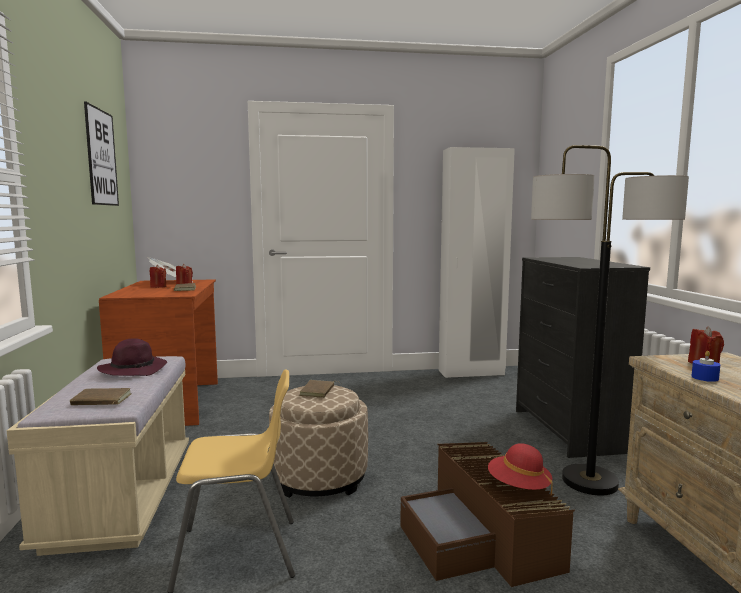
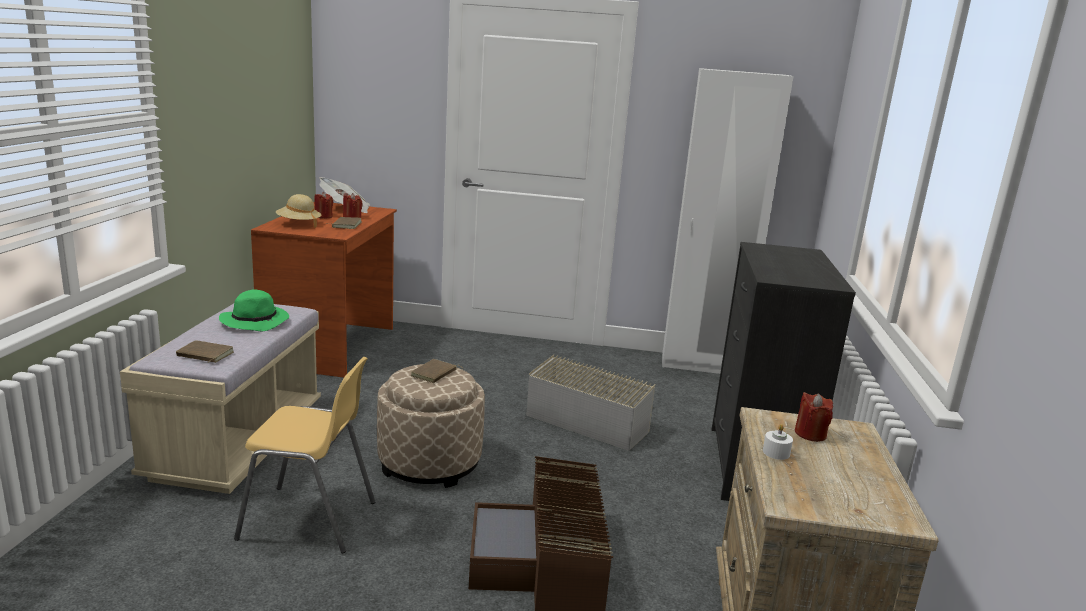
camera: 15 degrees right, 10 degrees up
(101, 157) = (268, 66): picture -> none
(134, 370) = (256, 321): purple hat -> green hat
(141, 292) = (299, 224): none -> beige hat
(424, 419) = (591, 417): none -> grey storage box
(518, 487) = (577, 520): red hat -> none
(590, 481) = (719, 532): floor lamp -> none
(705, 377) = (776, 452): blue candle -> white candle

